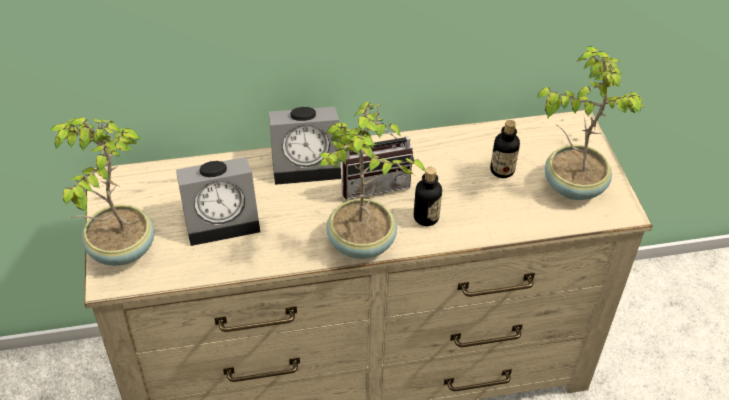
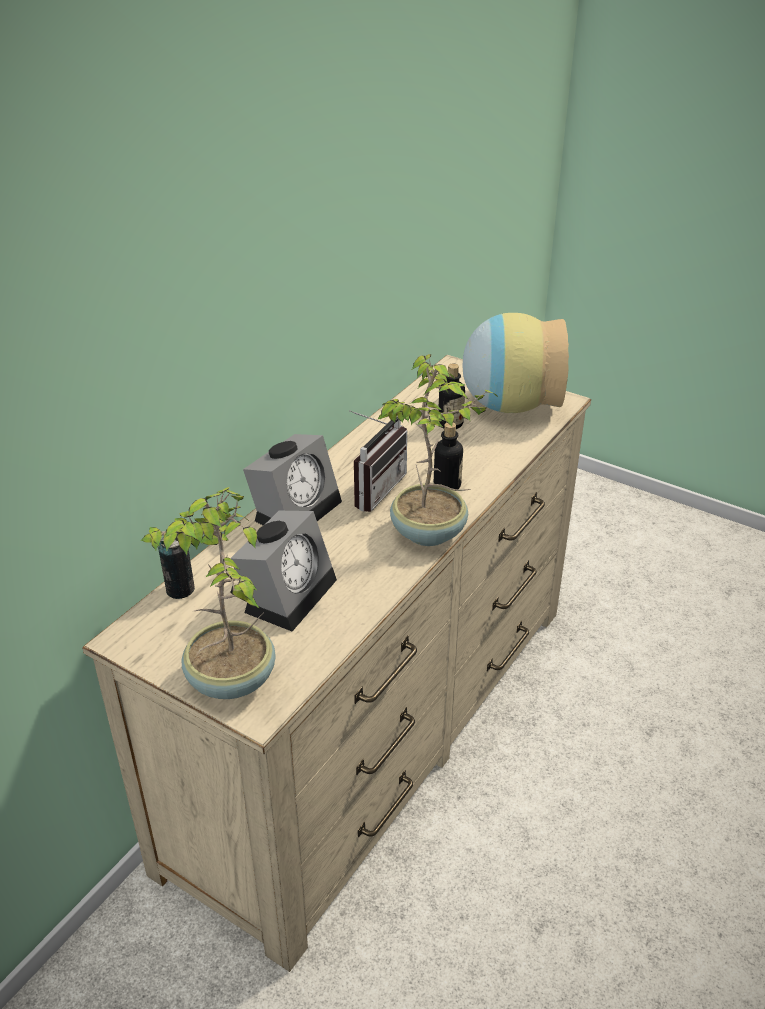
camera: 45 degrees left, 10 degrees down
(173, 170) = (180, 589): none -> can
(573, 185) = (510, 404): potted plant -> vase

